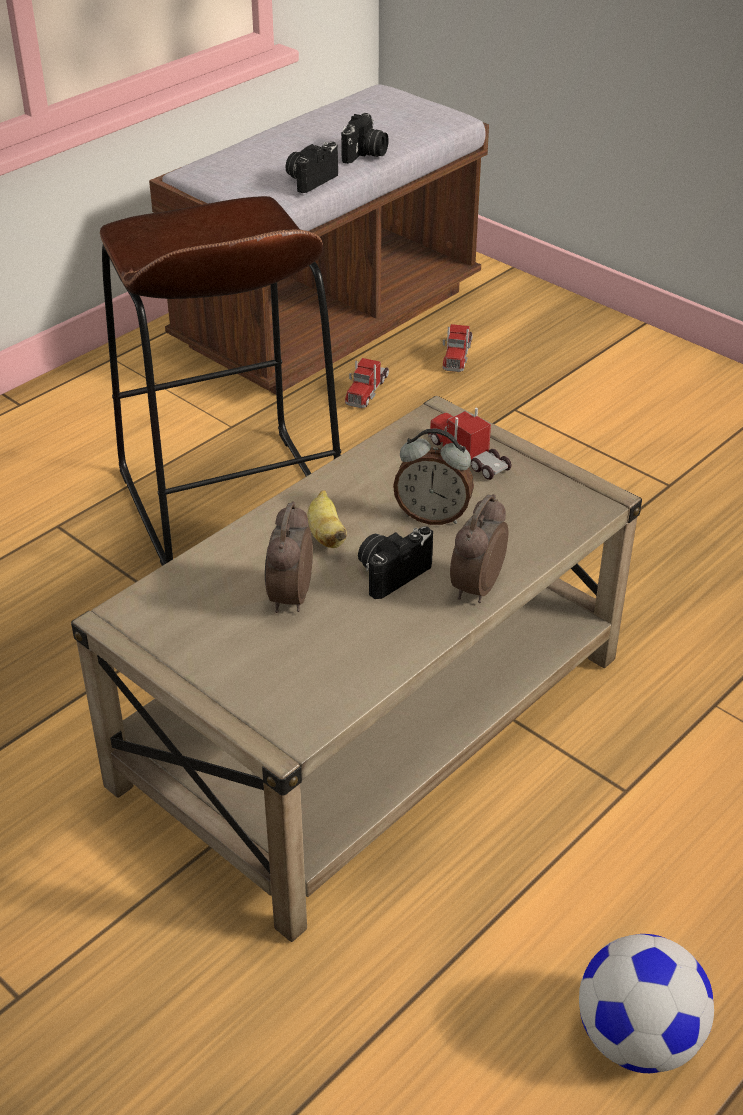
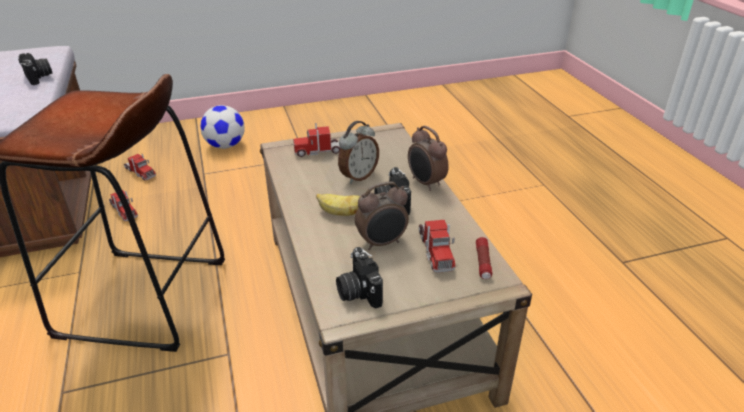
camera: 60 degrees left, 5 degrees down
(289, 598) = (382, 243): alarm clock -> alarm clock turned 60 degrees counterclockwise
(310, 180) = (32, 98): camera -> camera (358, 291)
(310, 653) = (435, 250): none -> toy truck
(317, 709) = (483, 263): none -> flashlight
(638, 1038) = (613, 303): football -> football (226, 145)

